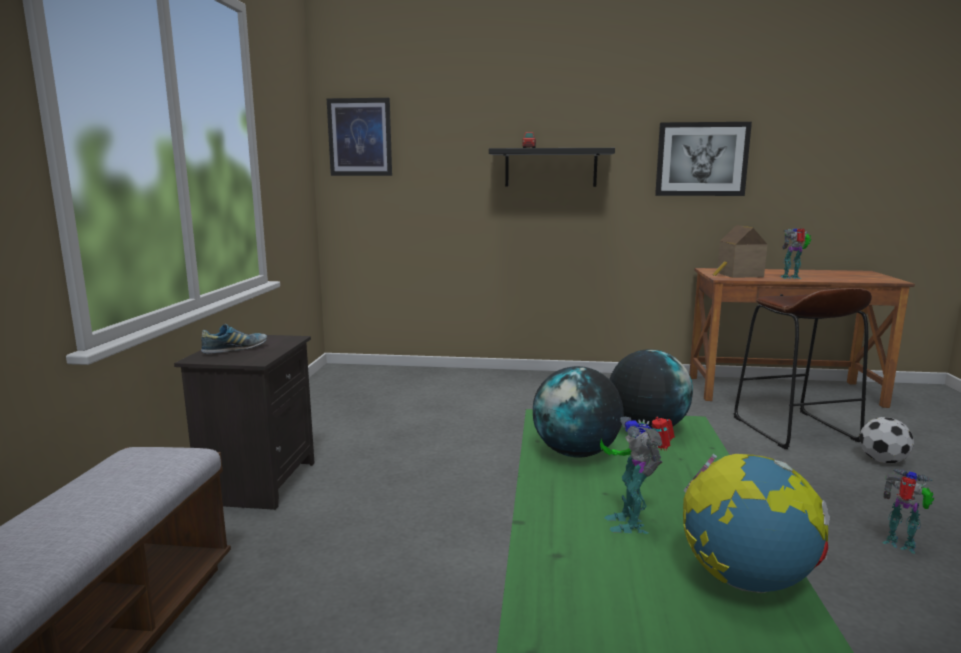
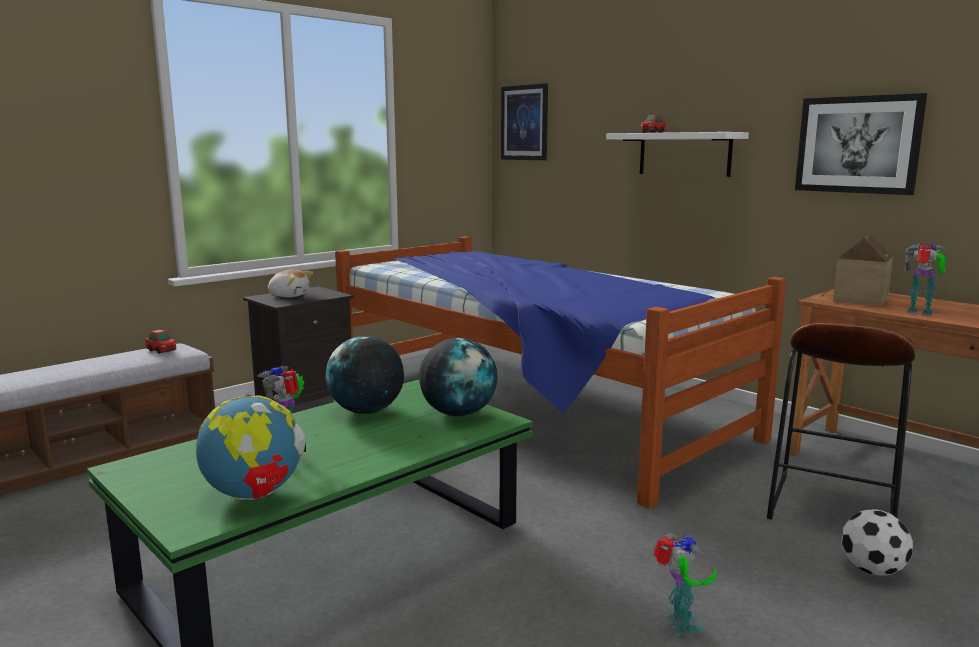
camera: 40 degrees right, 0 degrees up
(143, 463) = (162, 351): none -> toy car
(235, 350) = (289, 295): shoe -> plush toy
(491, 419) = (531, 409): none -> bed
(550, 168) = (684, 154): black shelf -> white shelf

